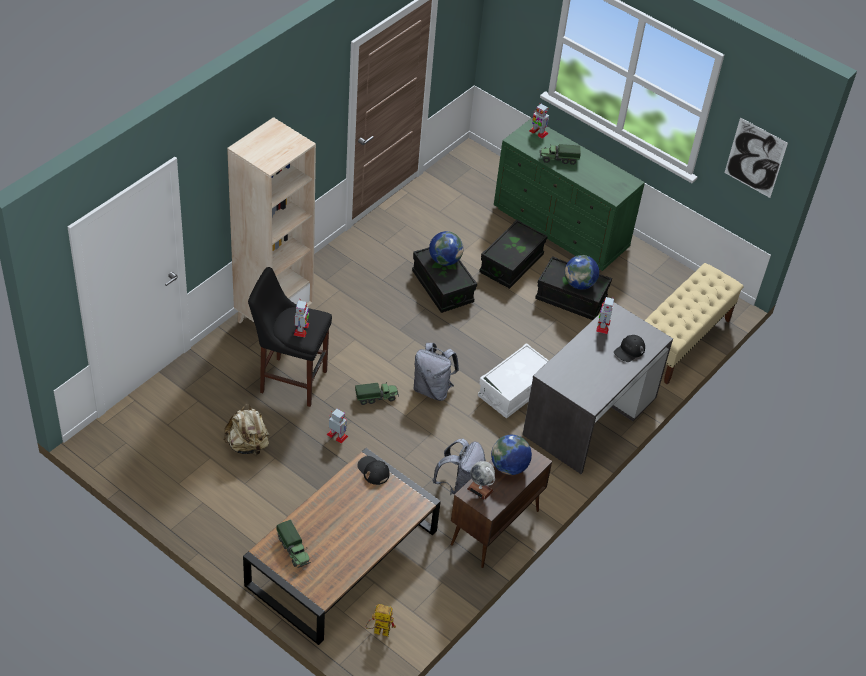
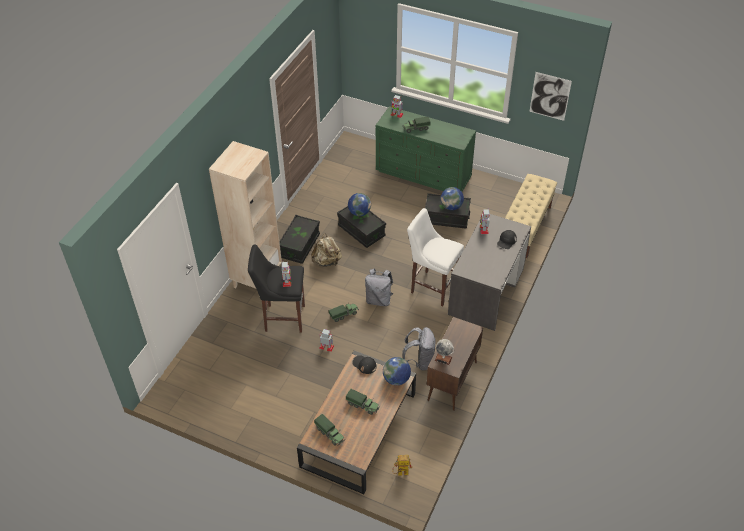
camera: 10 degrees left, 0 degrees up
(248, 445) = (269, 369): beige backpack -> beige backpack (327, 261)
(351, 525) = (363, 406): none -> toy truck
(509, 467) = (456, 338): globe -> globe (396, 379)
(511, 264) = (400, 205): black storage box -> black storage box (299, 246)
(514, 391) = (432, 287): white storage box -> white stool

